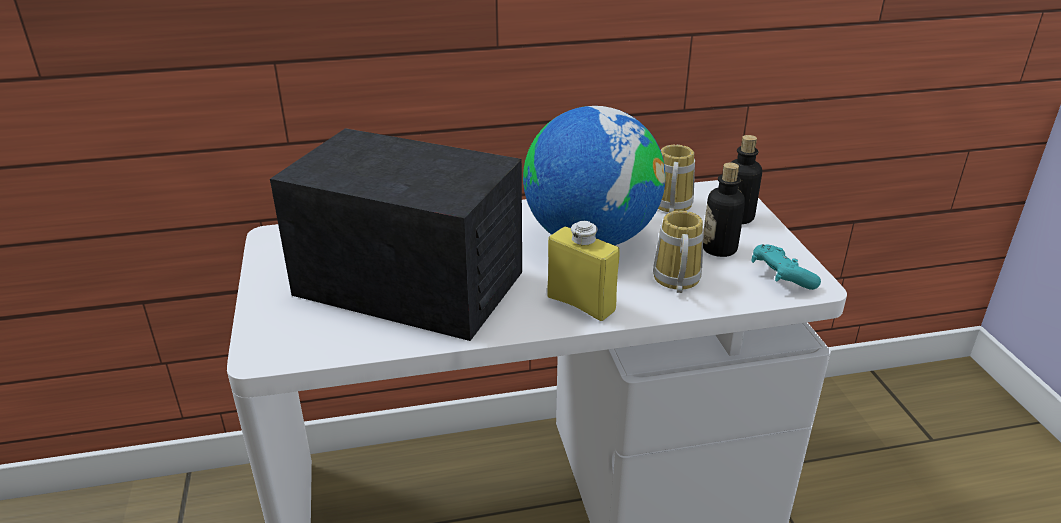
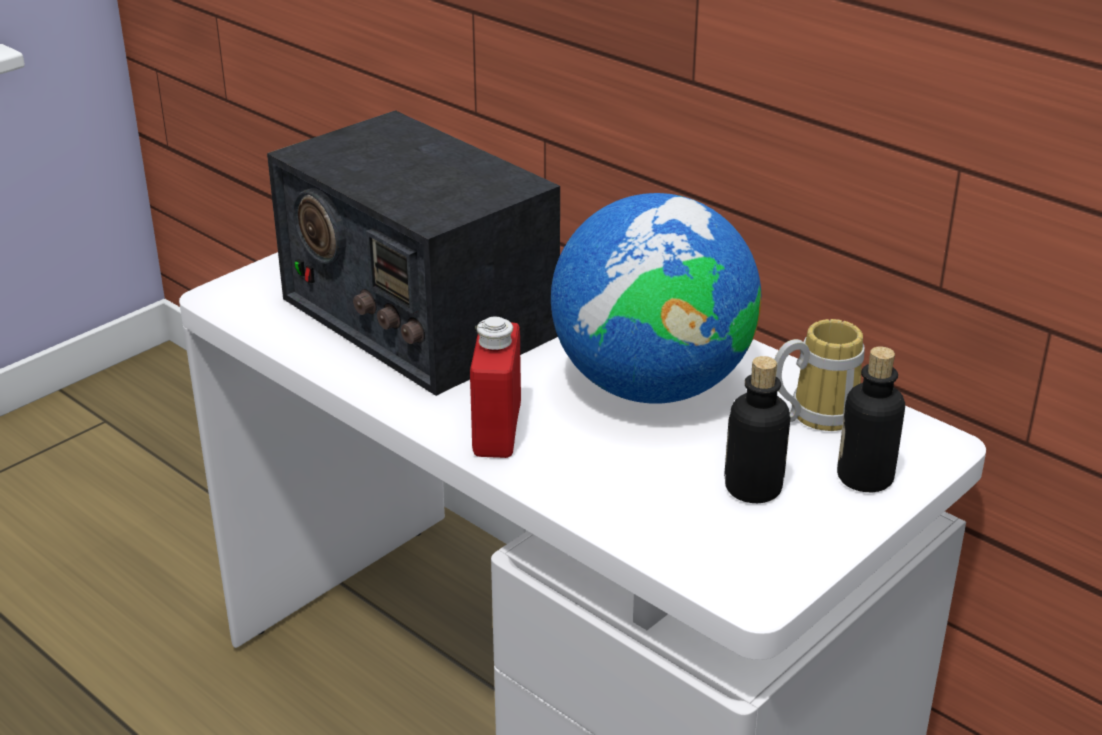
camera: 55 degrees right, 0 degrees up
(410, 283) = (417, 316): radio -> radio turned 150 degrees clockwise
(581, 304) = (497, 430): yellow bottle -> red bottle
(674, 282) = (623, 478): mug -> none
(780, 278) = (739, 561): turquoise game controller -> none

